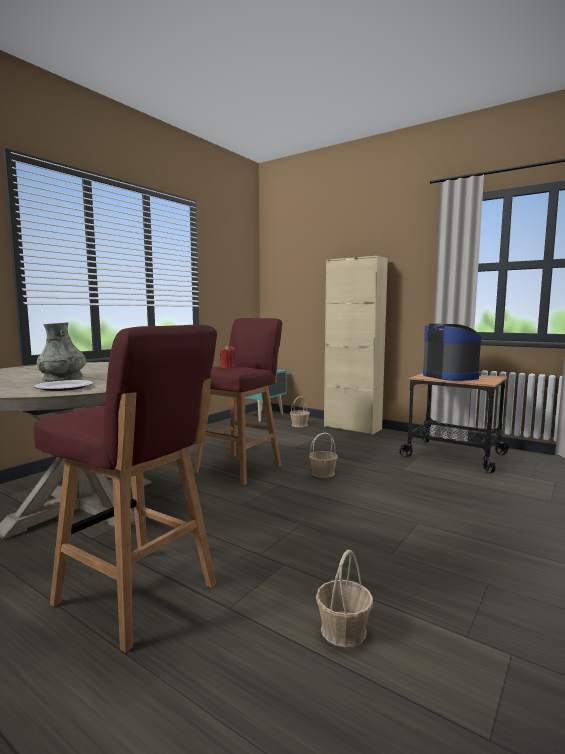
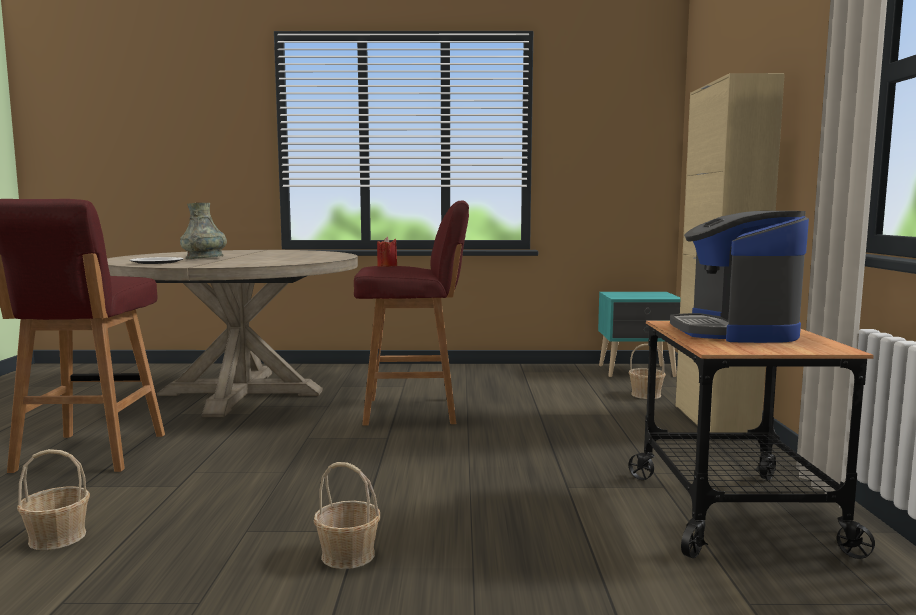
camera: 55 degrees right, 0 degrees up
(323, 473) = (464, 448): basket -> basket (348, 555)
(450, 376) = (734, 332): coffee machine -> coffee machine turned 150 degrees clockwise

